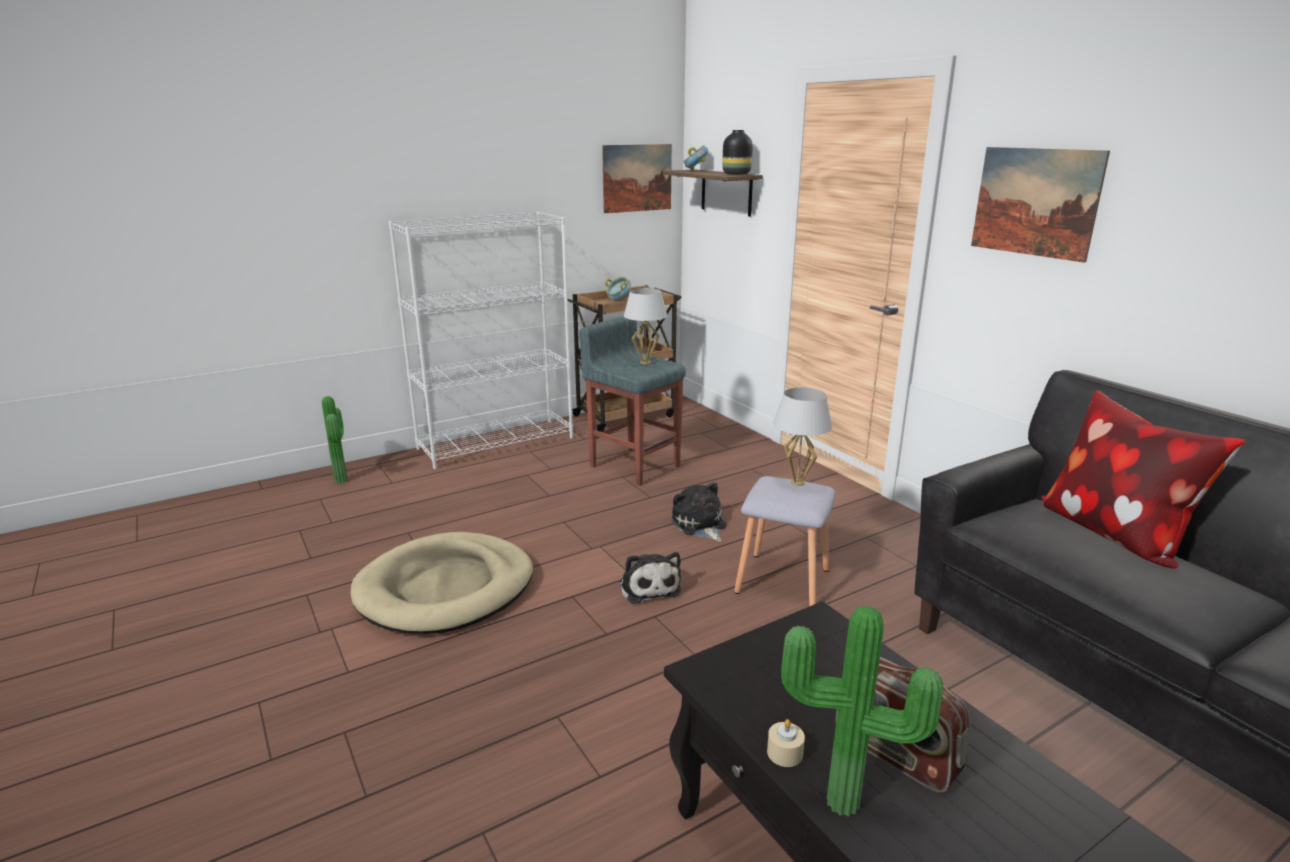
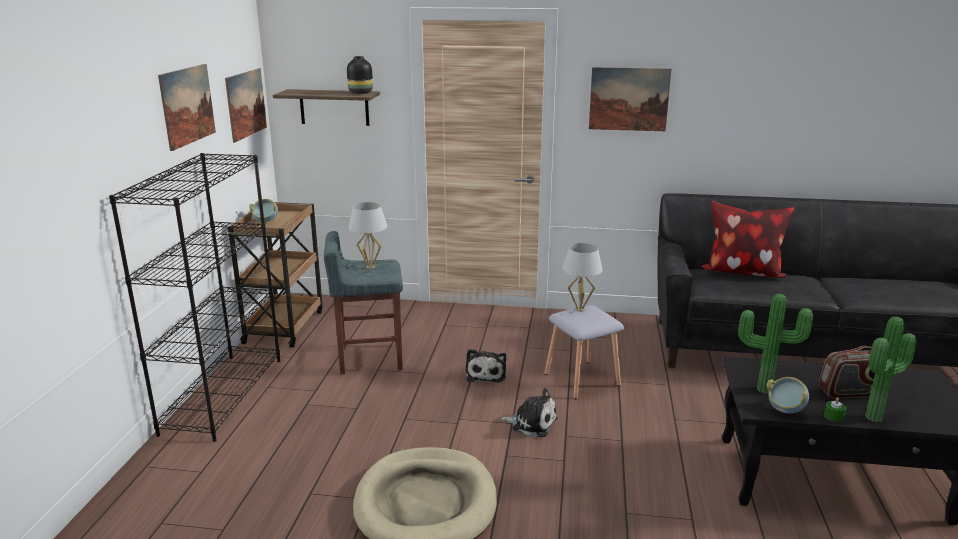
camera: 50 degrees left, 0 degrees up
(343, 480) = (145, 497): potted plant -> potted plant (764, 388)
(497, 443) = (223, 394): white bookcase -> black bookcase
(530, 162) = (187, 105): none -> picture
(695, 170) = (299, 91): bowl -> bowl (785, 410)
(699, 525) = (486, 374): plush toy -> plush toy turned 105 degrees counterclockwise
(784, 753) = (833, 416): beige candle -> green candle

